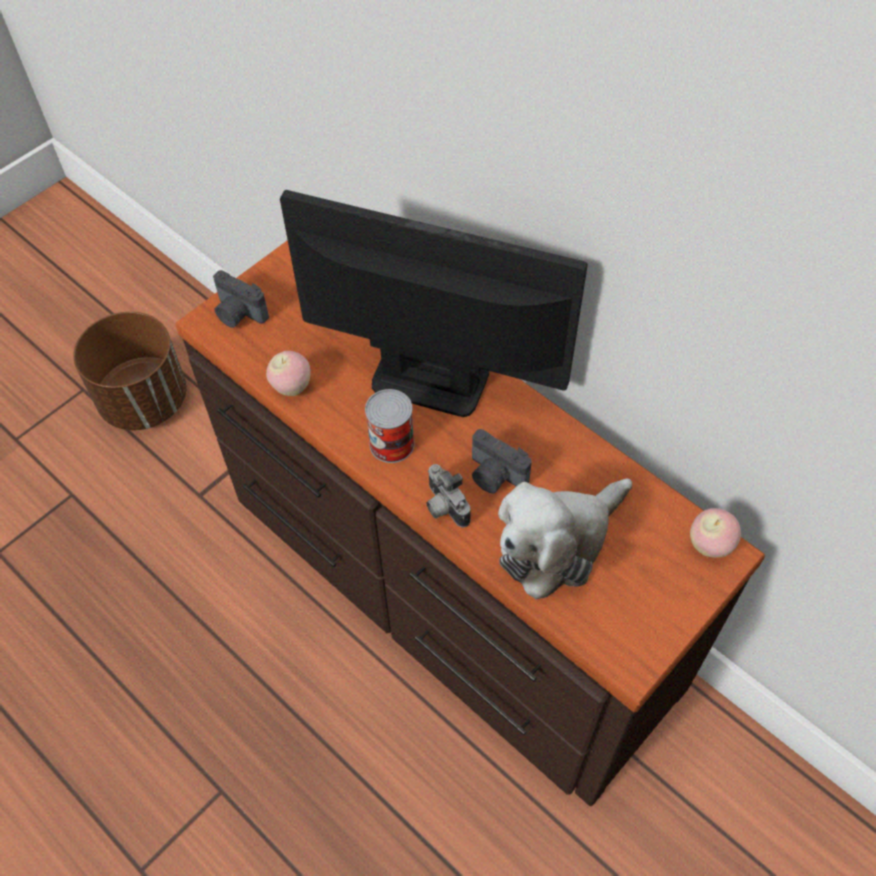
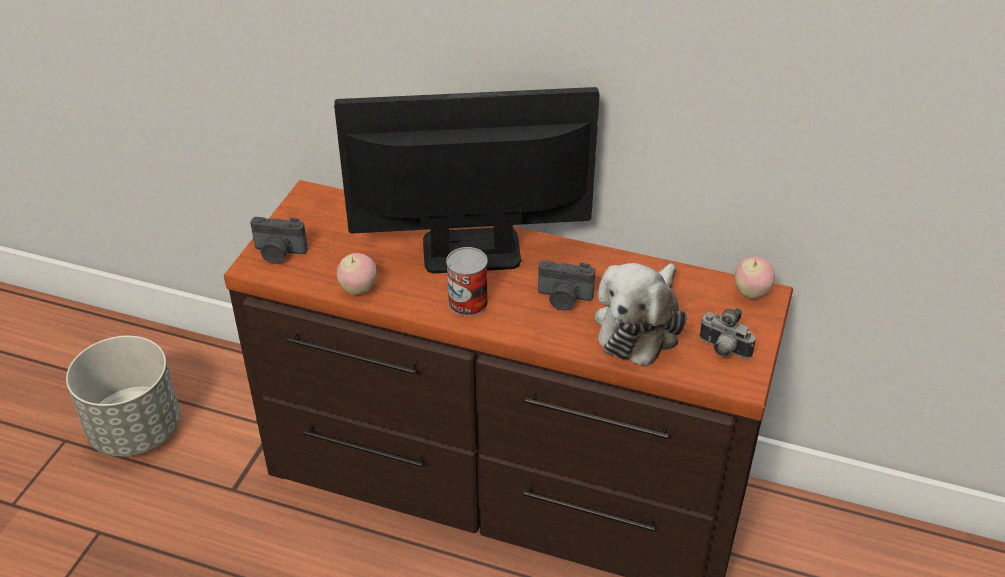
camera: 25 degrees left, 15 degrees down
(145, 400) = (136, 429): brown planter -> grey planter
(443, 507) = (536, 330): camera -> camera (722, 350)

